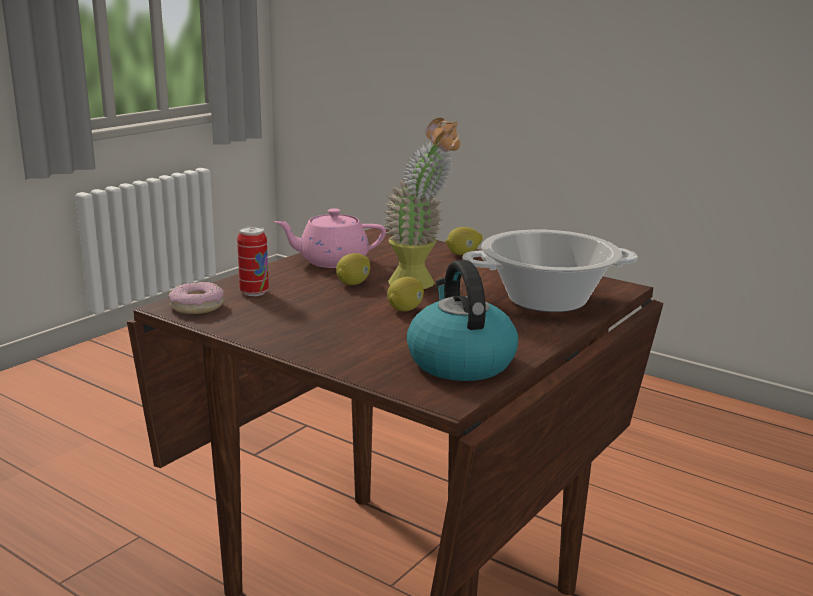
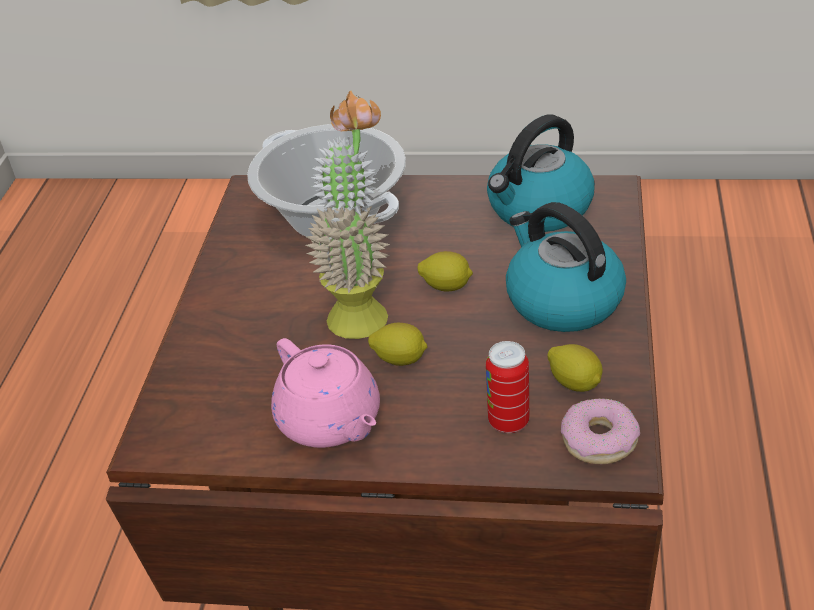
camera: 115 degrees left, 20 degrees up
(331, 334) = (562, 300): none -> kettle
(463, 254) = (209, 325): lemon -> lemon (575, 383)

